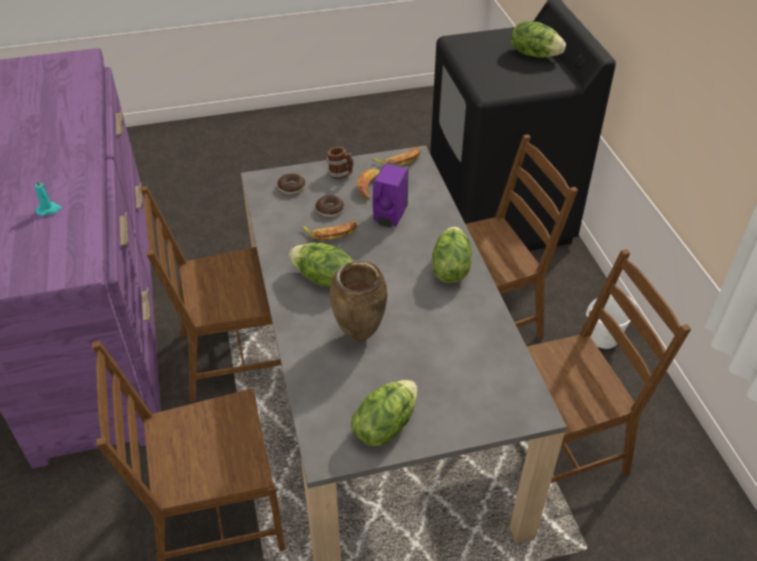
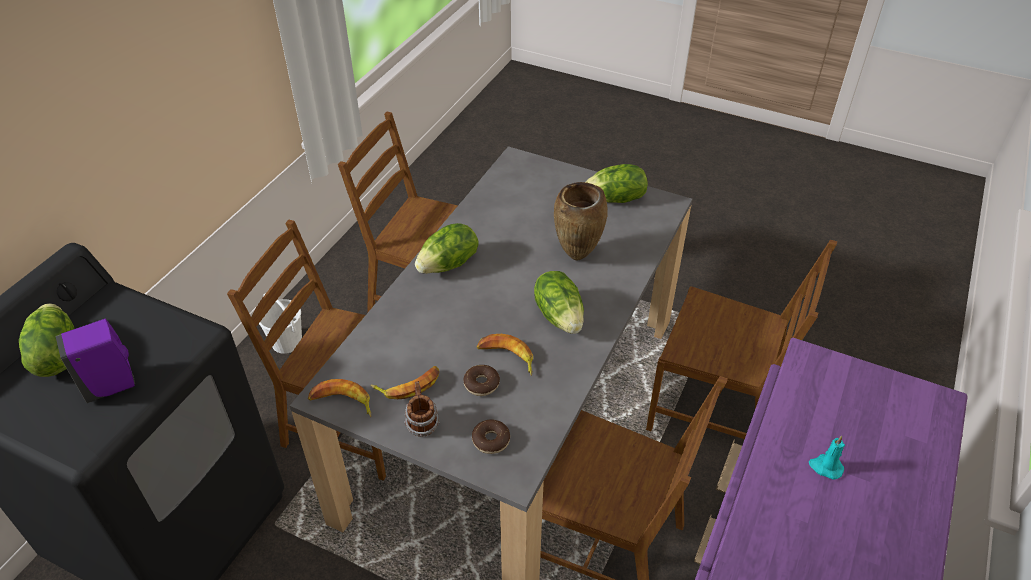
camera: 140 degrees left, 0 degrees up
(390, 217) = (437, 339): purple soap dispenser -> purple soap dispenser (113, 385)

